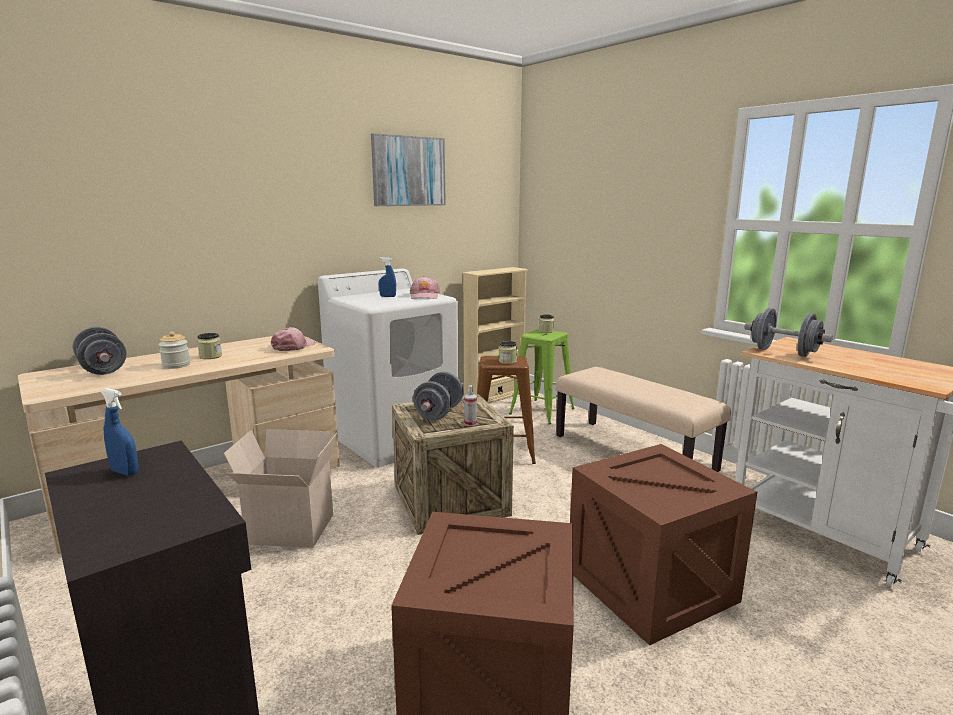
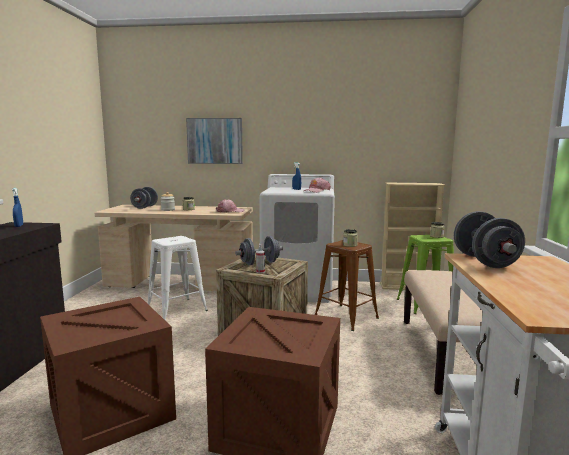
camera: 45 degrees right, 5 degrees down
(288, 530) = (176, 310): cardboard box -> white stool
(408, 171) = (344, 107): picture -> picture (215, 141)

